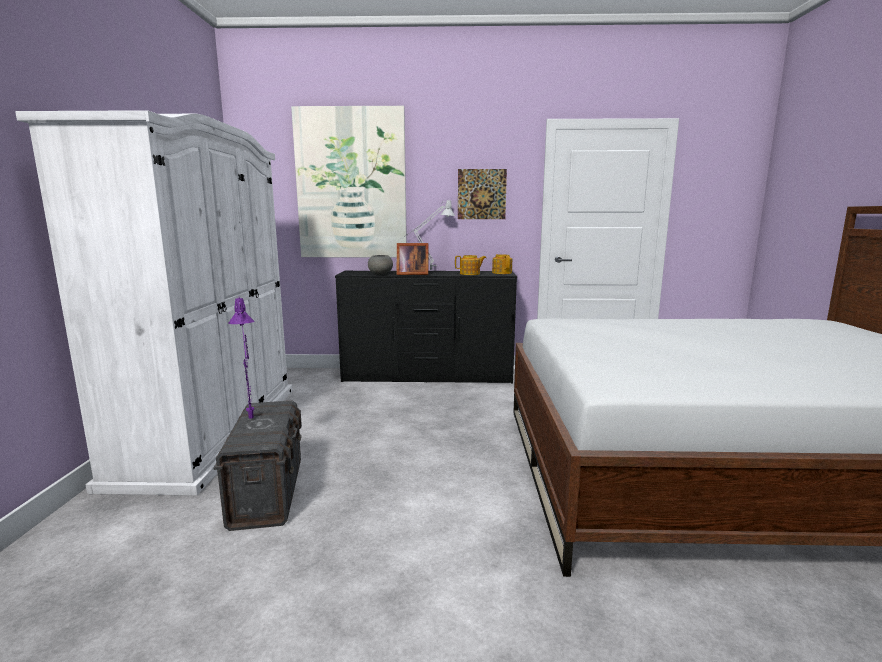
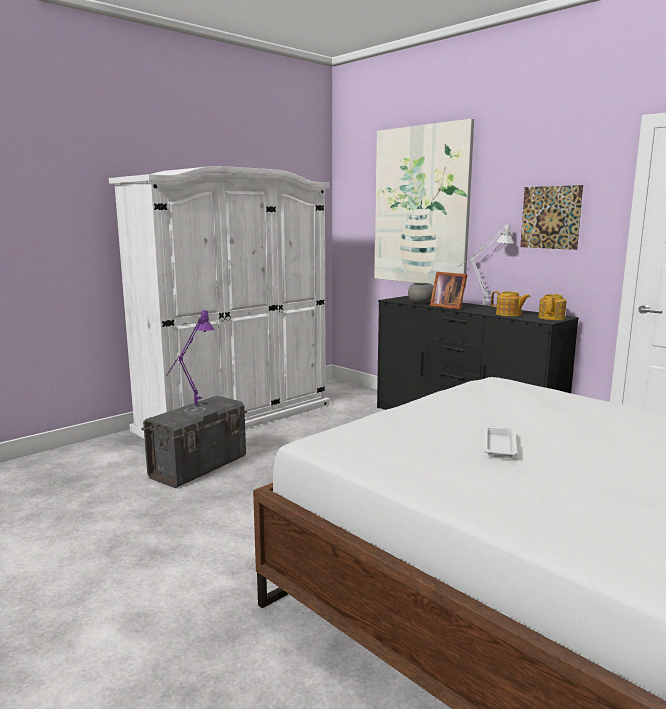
camera: 45 degrees right, 0 degrees up
(685, 354) = (499, 445): none -> white tray

